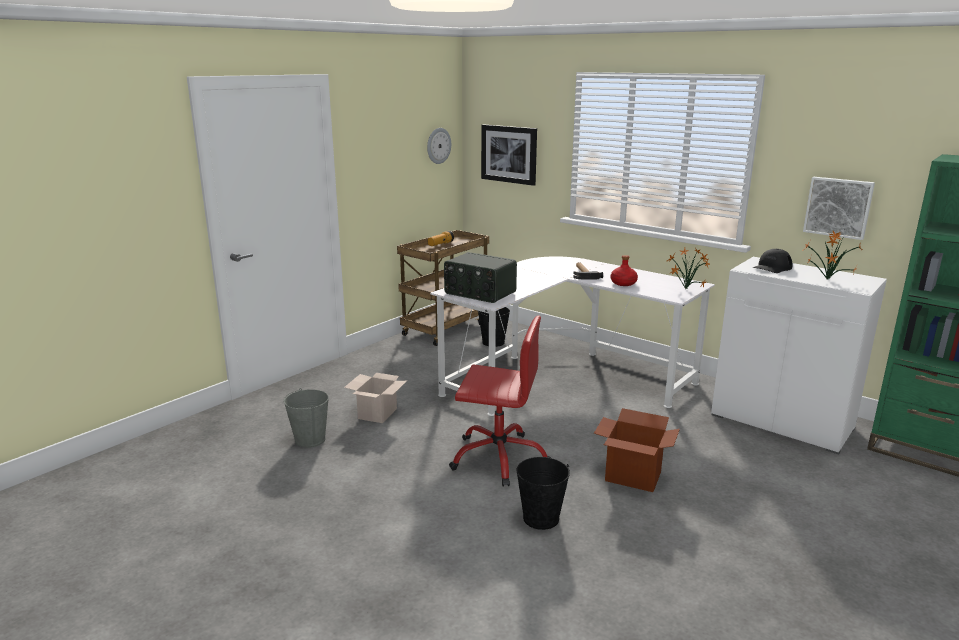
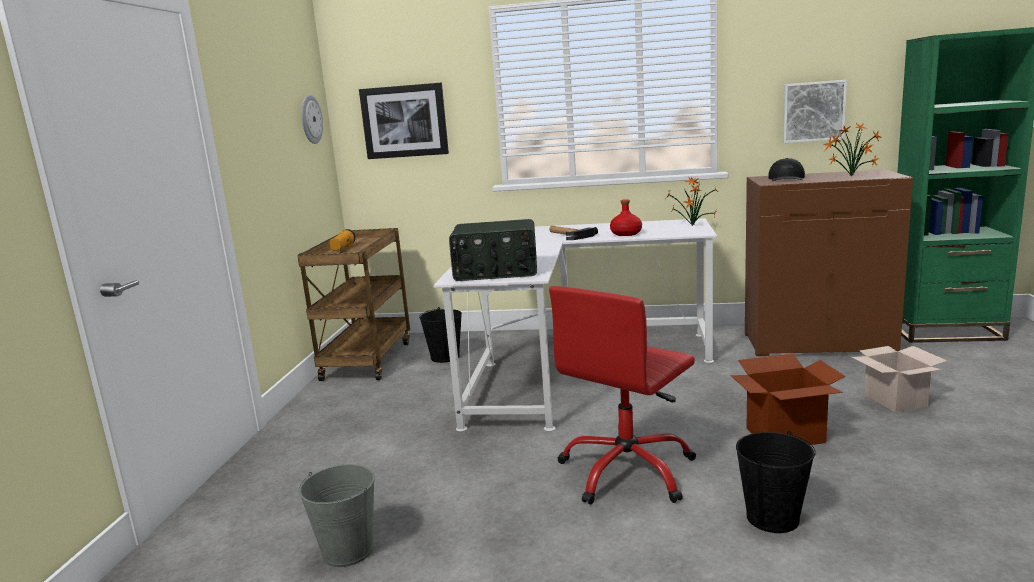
camera: 30 degrees left, 5 degrees down
(377, 413) = (404, 478): cardboard box -> cardboard box (893, 400)
(499, 457) = (628, 471): red office chair -> red office chair turned 150 degrees clockwise
(782, 422) = (818, 342): white cabinet -> brown cabinet

